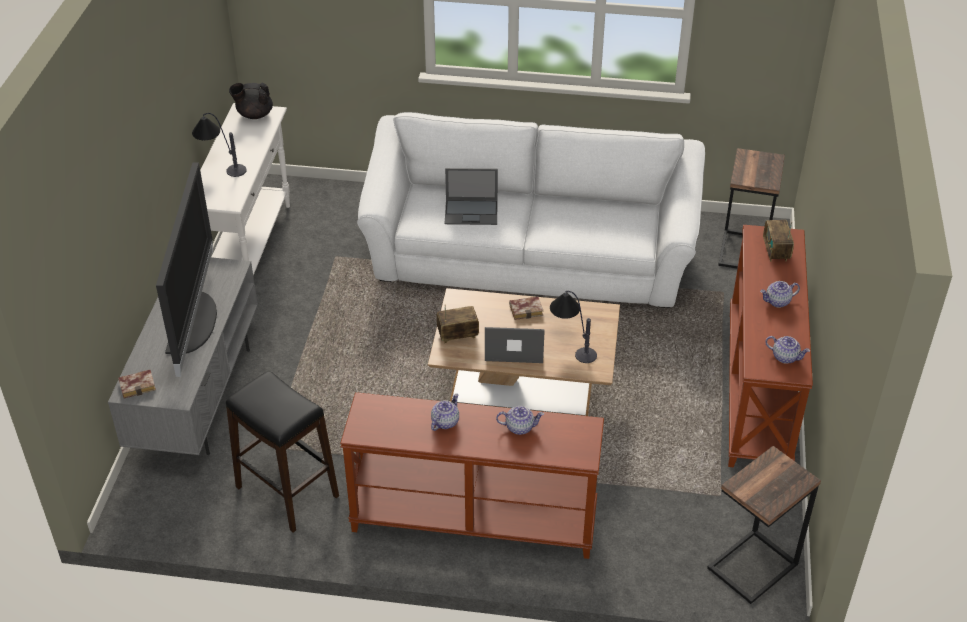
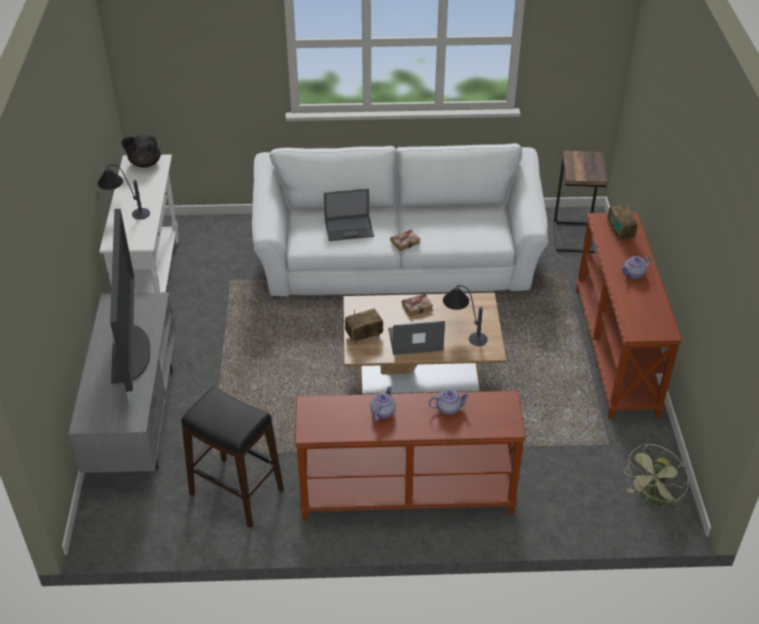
camera: 10 degrees left, 0 degrees up
(139, 385) = (94, 415): book -> book (405, 241)
(754, 567) = (652, 501): side table -> green fan
(785, 357) = (653, 319): teapot -> none

